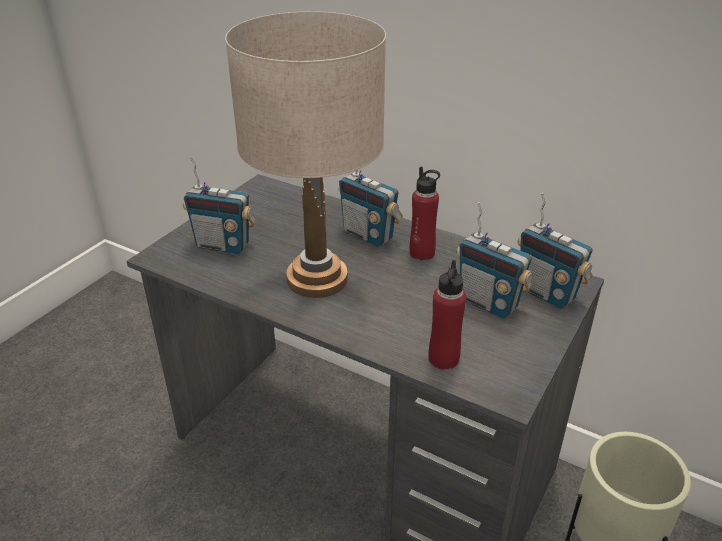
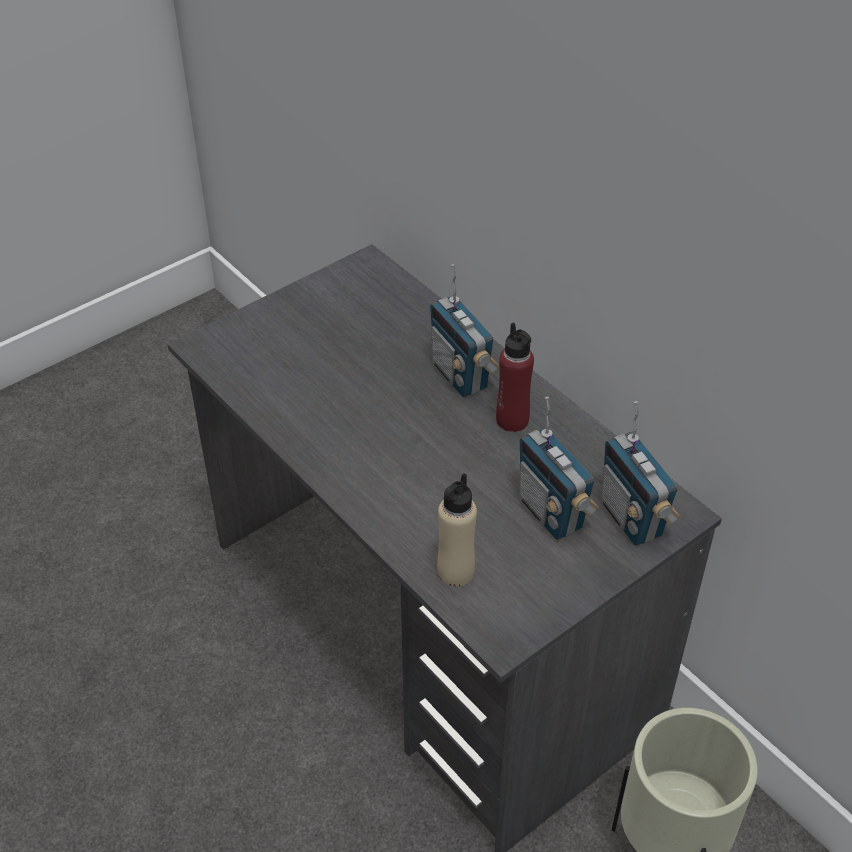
camera: 20 degrees right, 10 degrees up
(223, 245) = (282, 348): radio -> none
(317, 279) = (368, 425): beige table lamp -> none
(443, 359) = (455, 572): red bottle -> beige bottle

